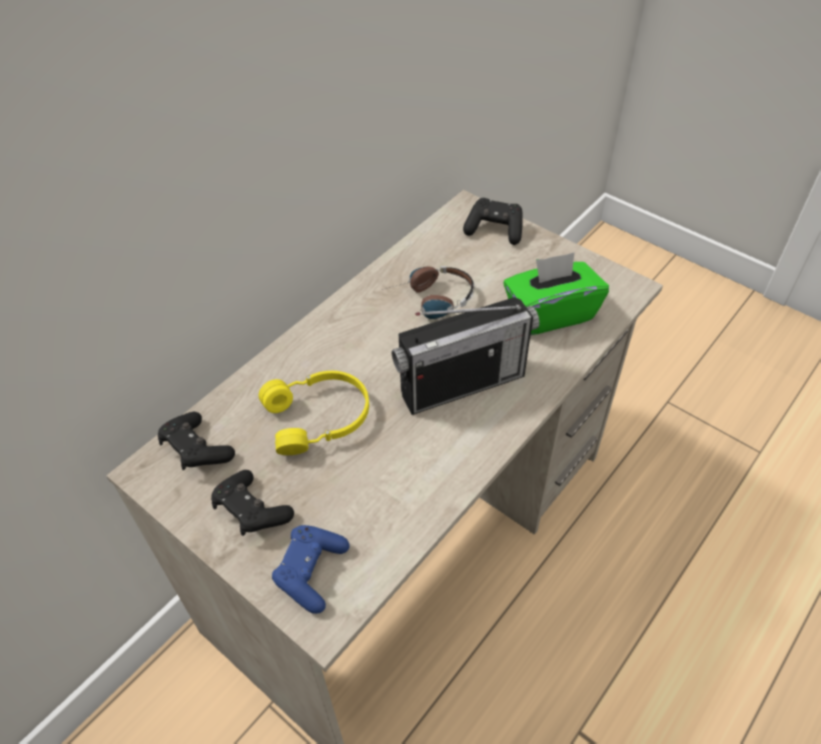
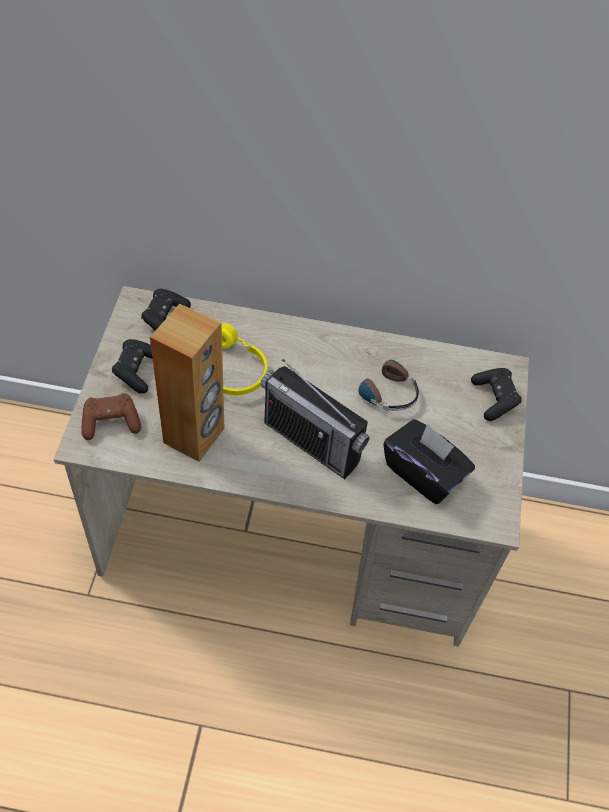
camera: 55 degrees right, 5 degrees up
(311, 572) = (111, 422): blue game controller -> brown game controller
(388, 488) = (195, 436): none -> brown speaker
(550, 313) = (424, 473): green tissue box -> black tissue box

